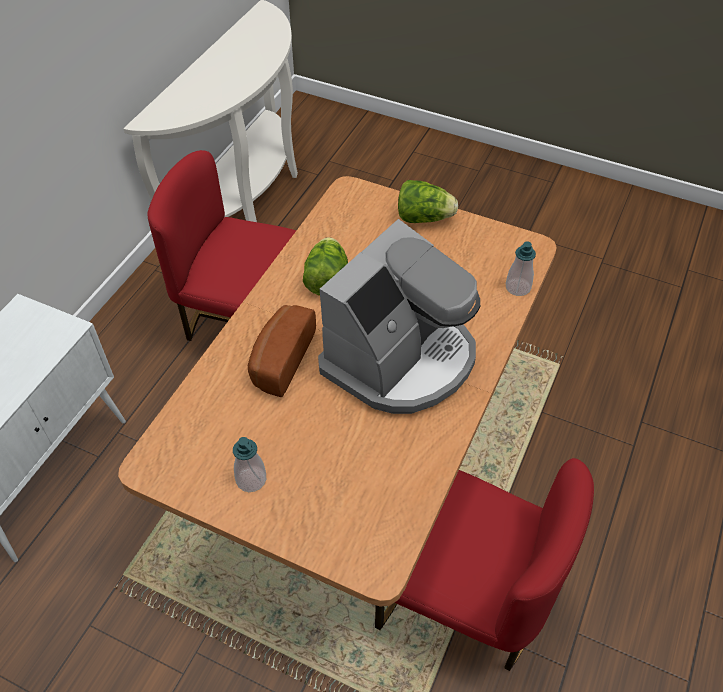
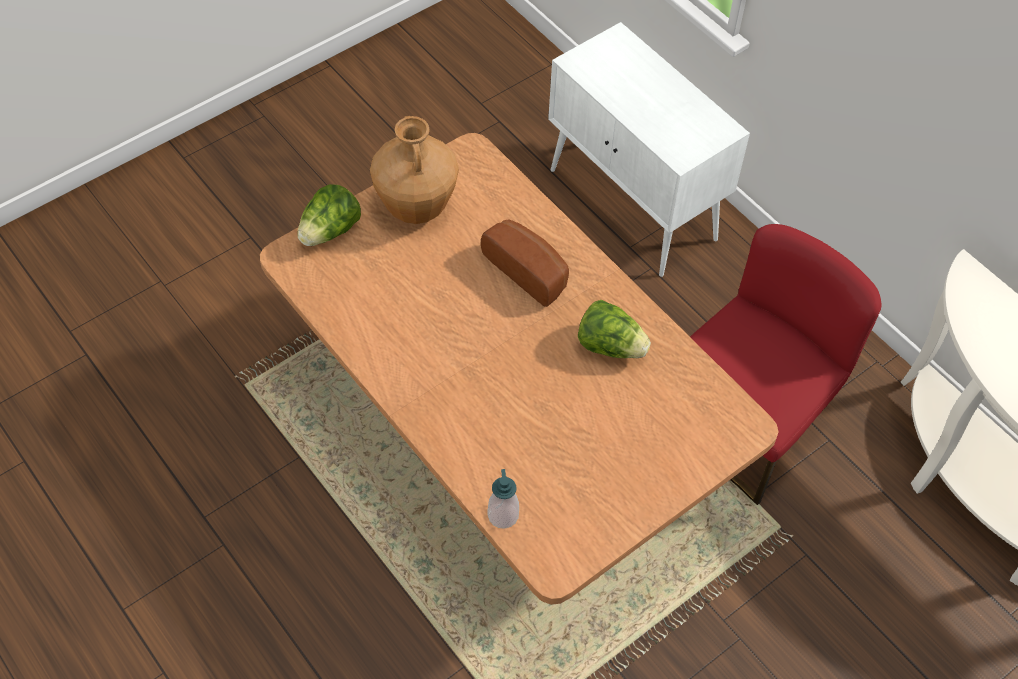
camera: 115 degrees right, 5 degrees up
(251, 479) = (416, 208): soap dispenser -> brown vase
(401, 359) = (472, 362): coffee machine -> none
(423, 218) = (661, 480): lettuce -> lettuce (330, 231)
(464, 600) = (311, 469): red chair -> none

